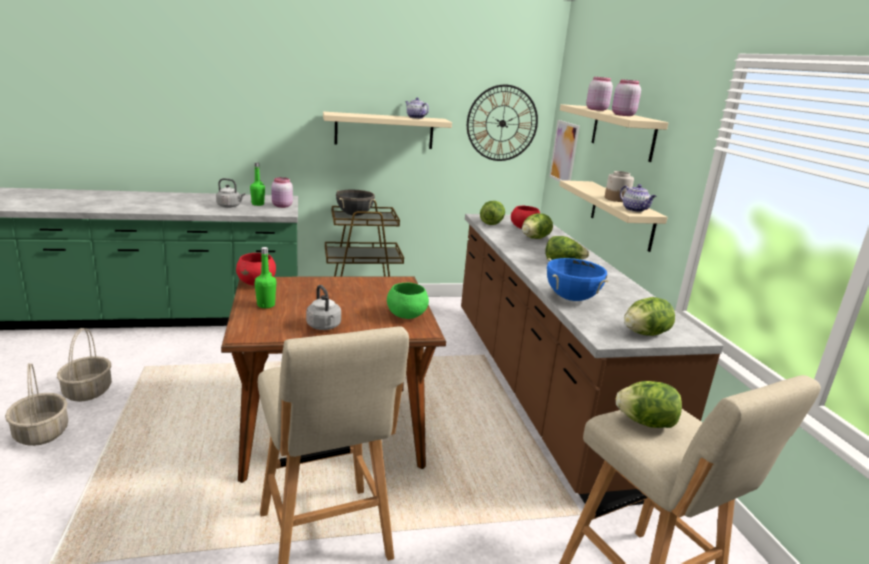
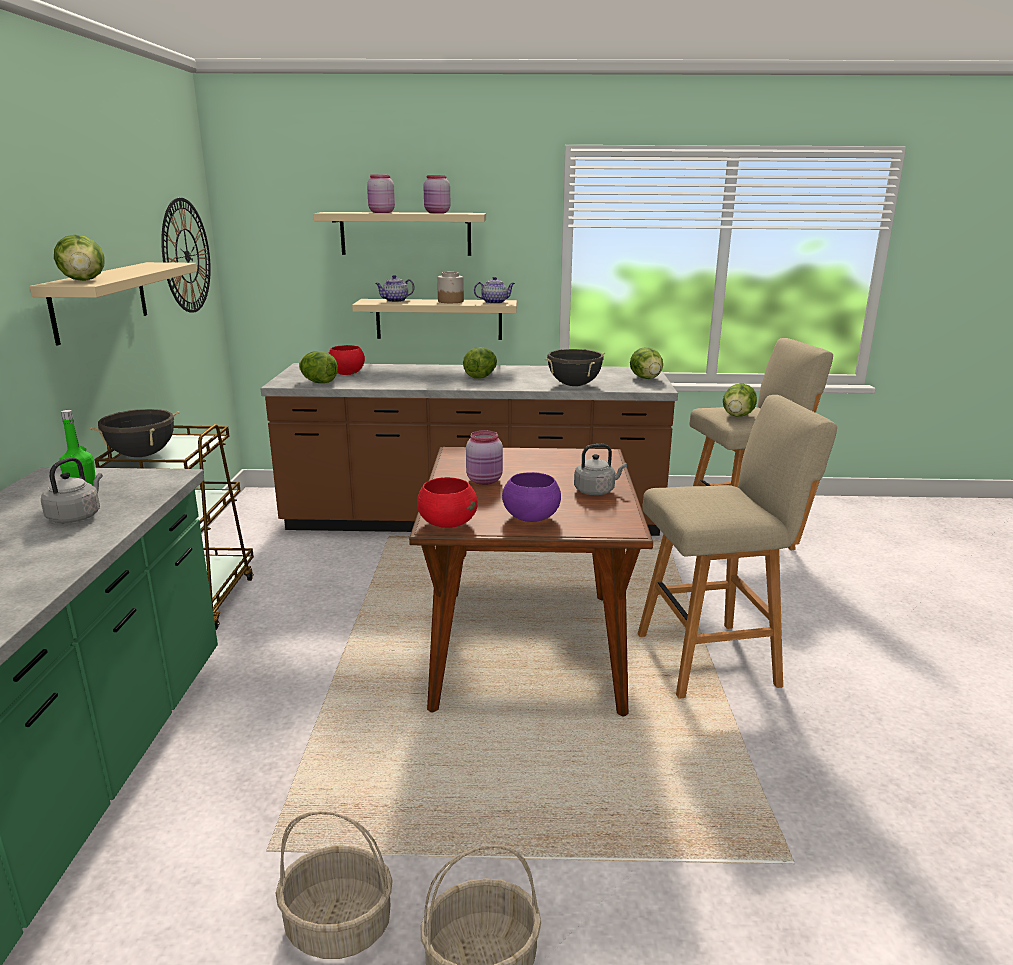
camera: 75 degrees left, 0 degrees up
(266, 305) = (531, 518): green bottle -> purple bowl
(282, 206) = (117, 477): pink jar -> pink jar (485, 481)
(406, 315) = (564, 457): green bowl -> none
(415, 117) = (141, 267): teapot -> teapot (395, 301)
(535, 238) = (389, 374): lettuce -> lettuce (83, 281)
(564, 152) = (272, 278): picture -> none
(571, 298) = (574, 385): blue cooking pot -> black cooking pot

